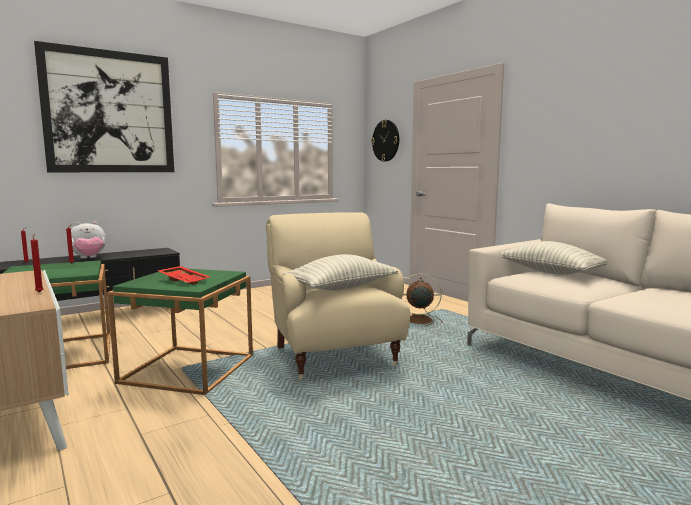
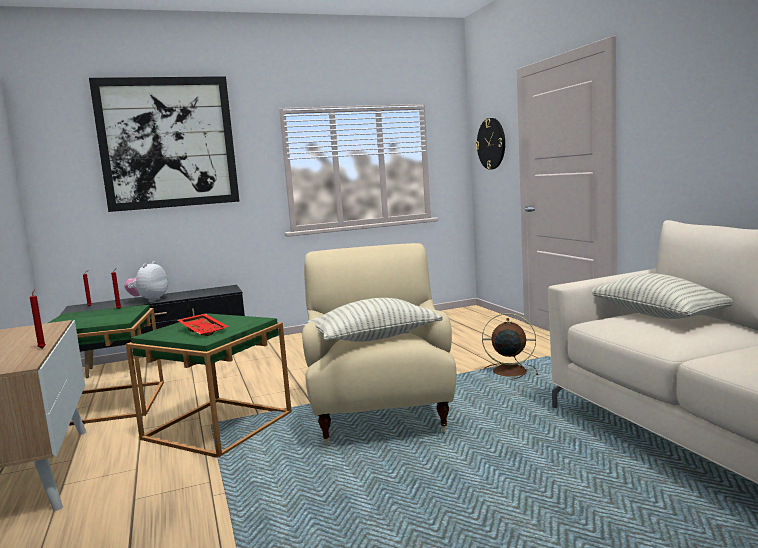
camera: 15 degrees right, 0 degrees up
(89, 258) = (149, 300): plush toy -> plush toy turned 120 degrees clockwise

